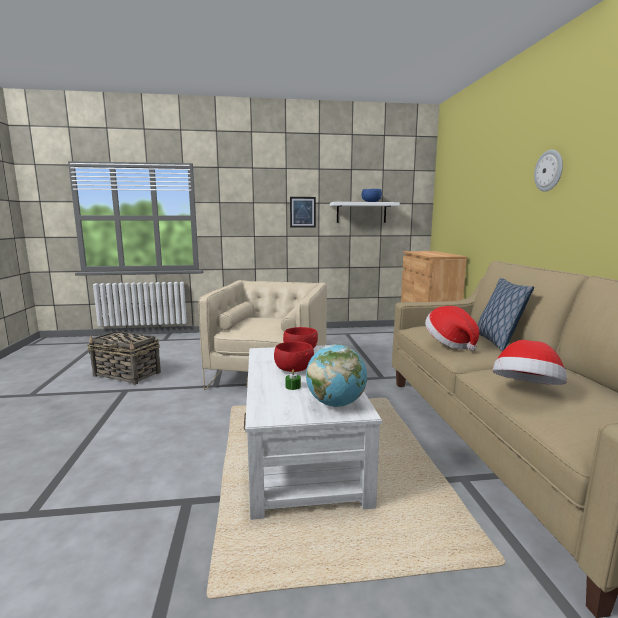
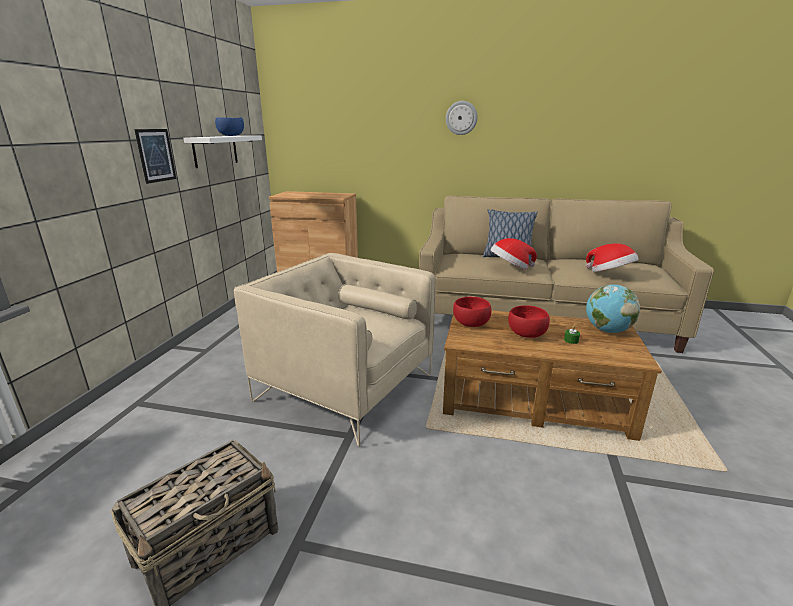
camera: 70 degrees left, 10 degrees up
(300, 450) = (534, 399): white coffee table -> brown coffee table

